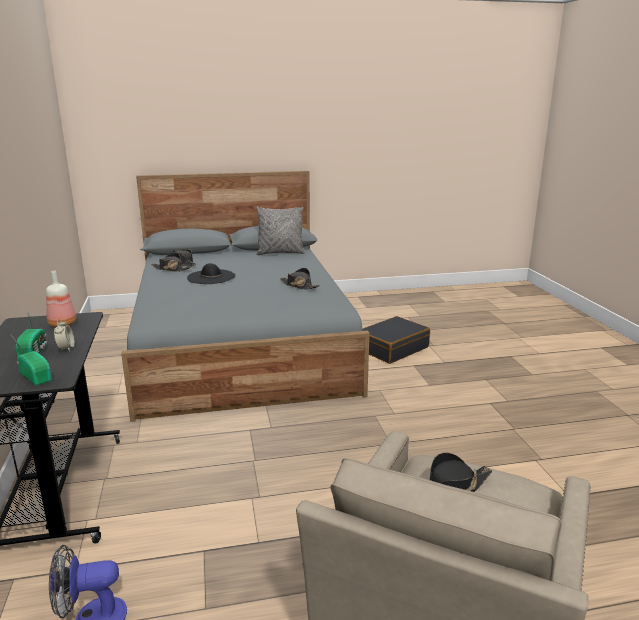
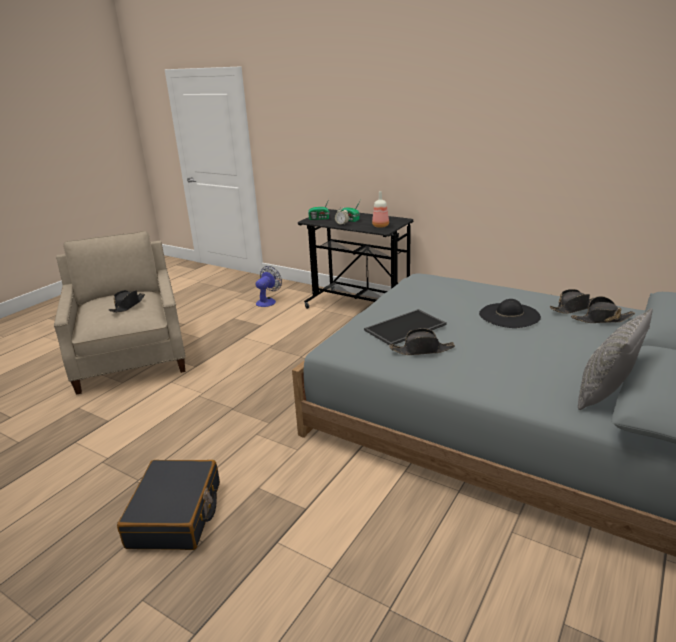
camera: 135 degrees right, 5 degrees up
(276, 295) = (405, 328): none -> tray
(392, 348) = (366, 525): black suitcase -> black suitcase (176, 515)

